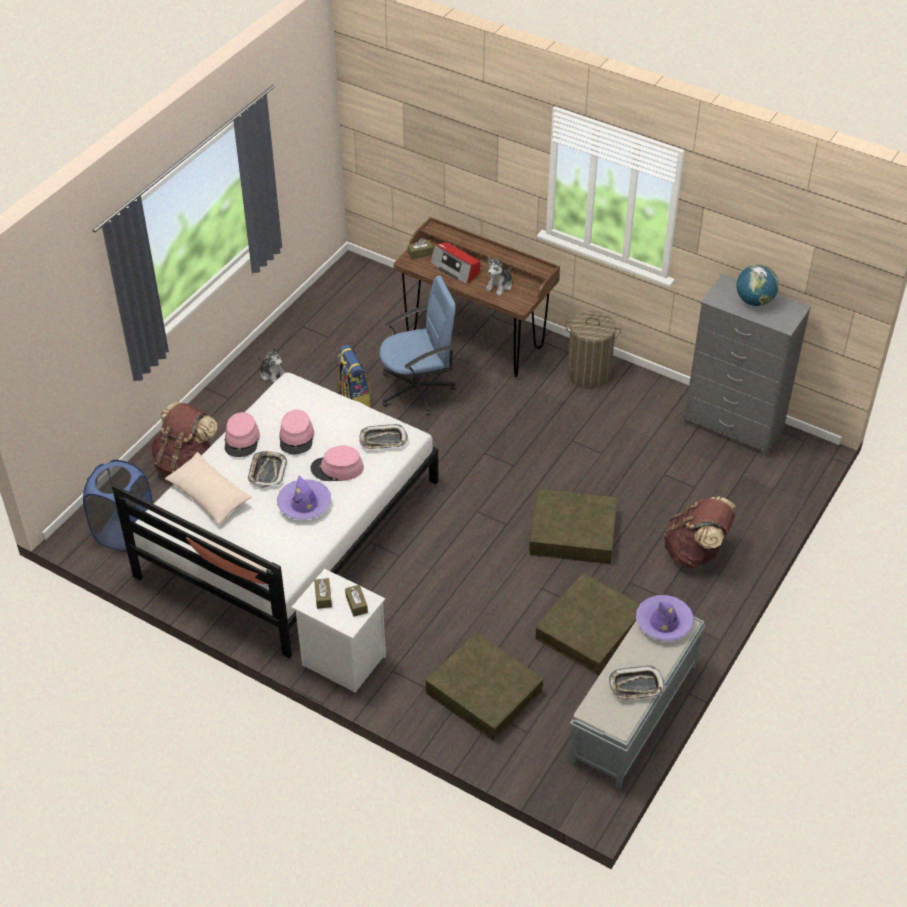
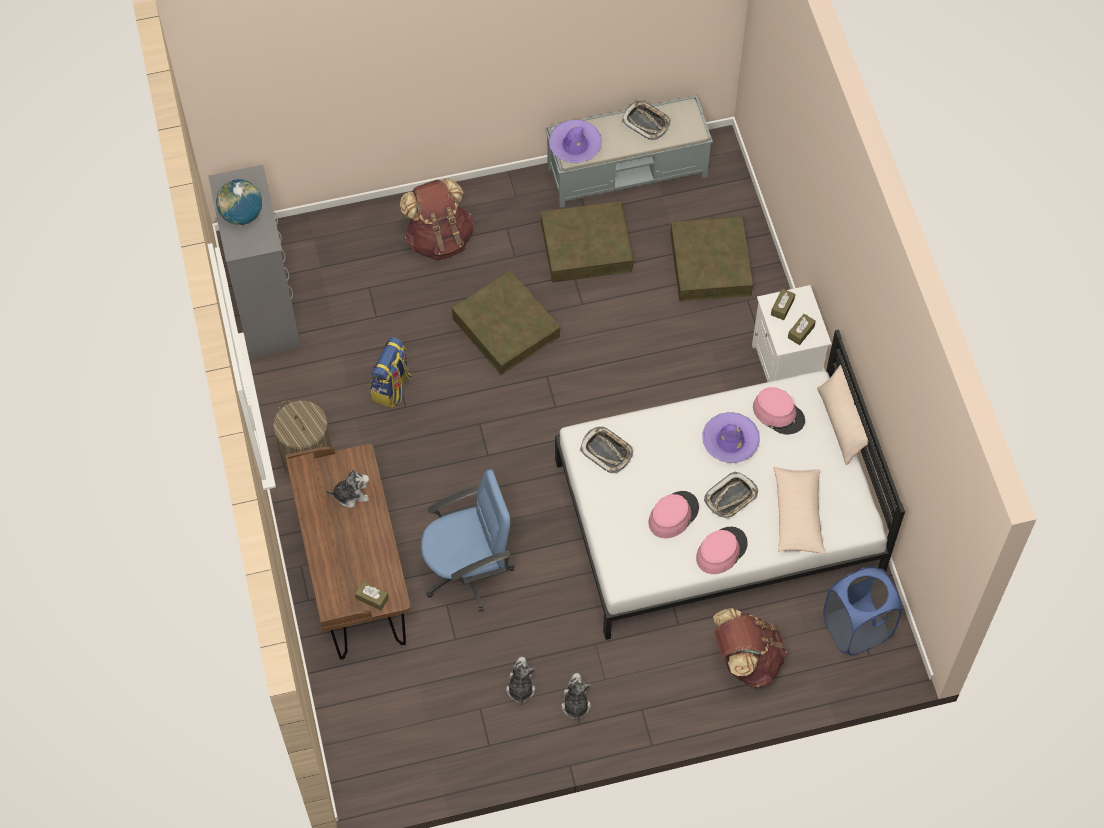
camera: 135 degrees left, 15 degrees up
(315, 360) = (520, 688): none -> plush toy
(337, 468) = (671, 454): pink hat -> pink hat (778, 413)
(353, 398) = (533, 610): backpack -> backpack (392, 388)
(417, 390) = (468, 570): blue office chair -> blue office chair turned 135 degrees clockwise
(455, 268) = (363, 550): radio -> none

